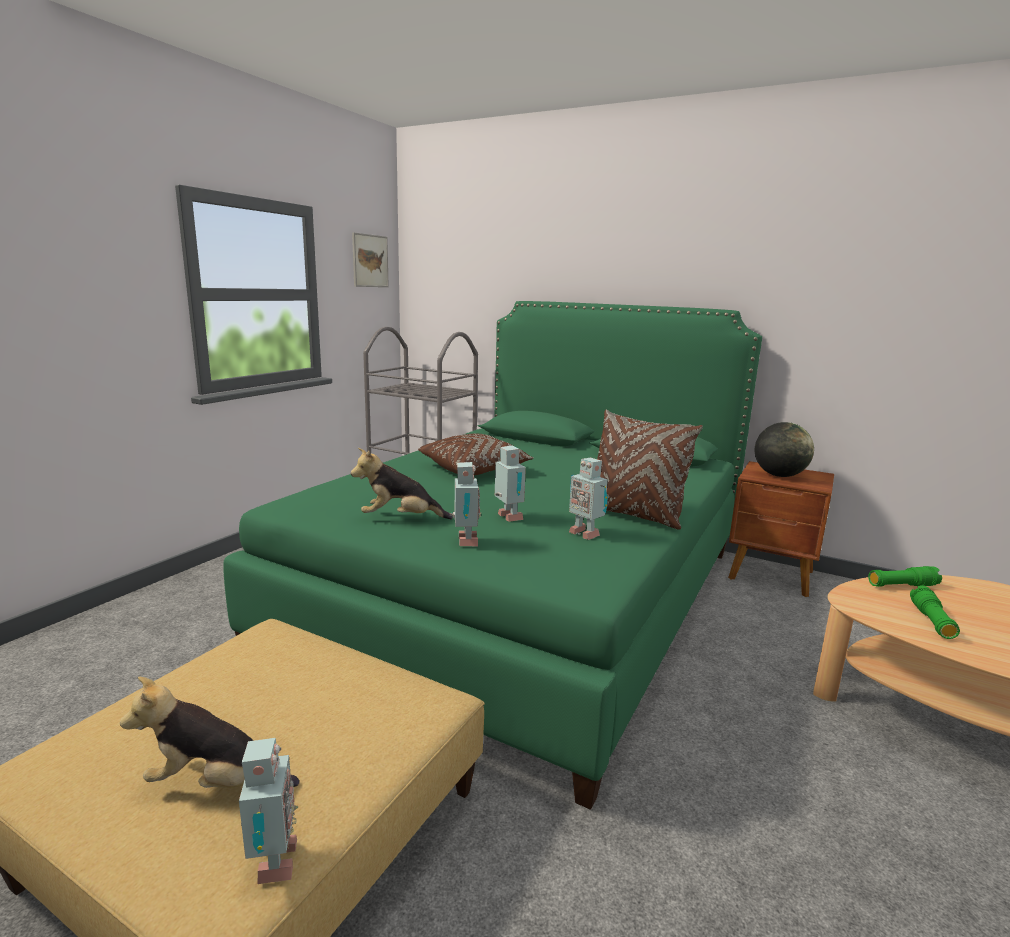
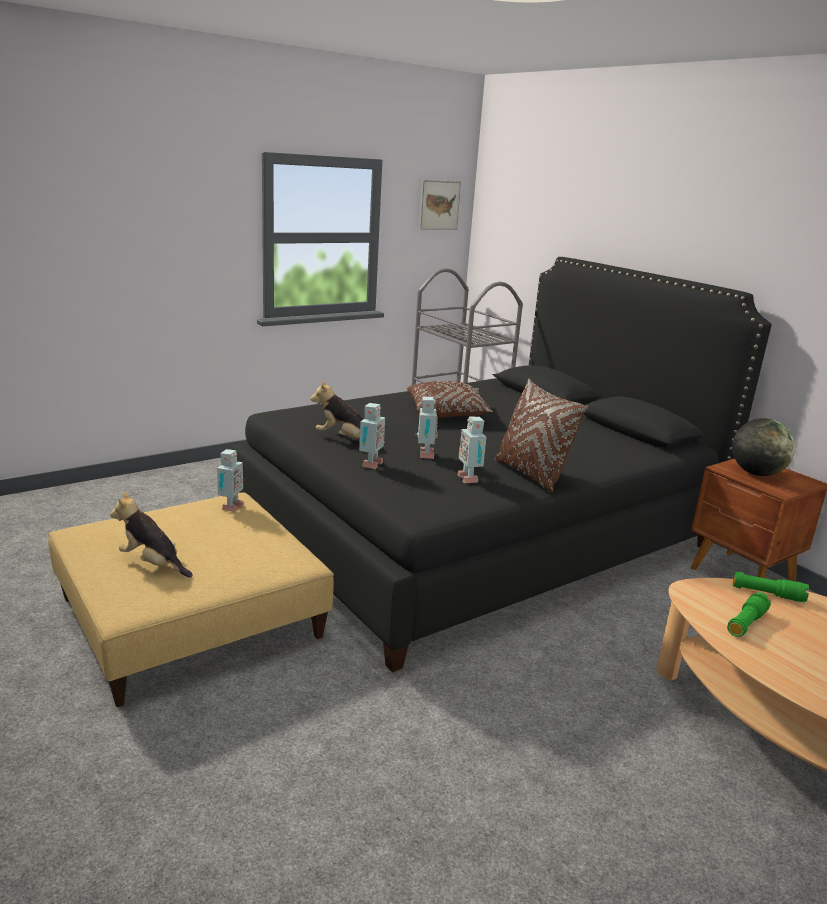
camera: 25 degrees right, 5 degrees up
(272, 864) = (155, 604): toy robot -> toy robot (230, 507)
(526, 595) = (477, 533): green bed -> black bed

